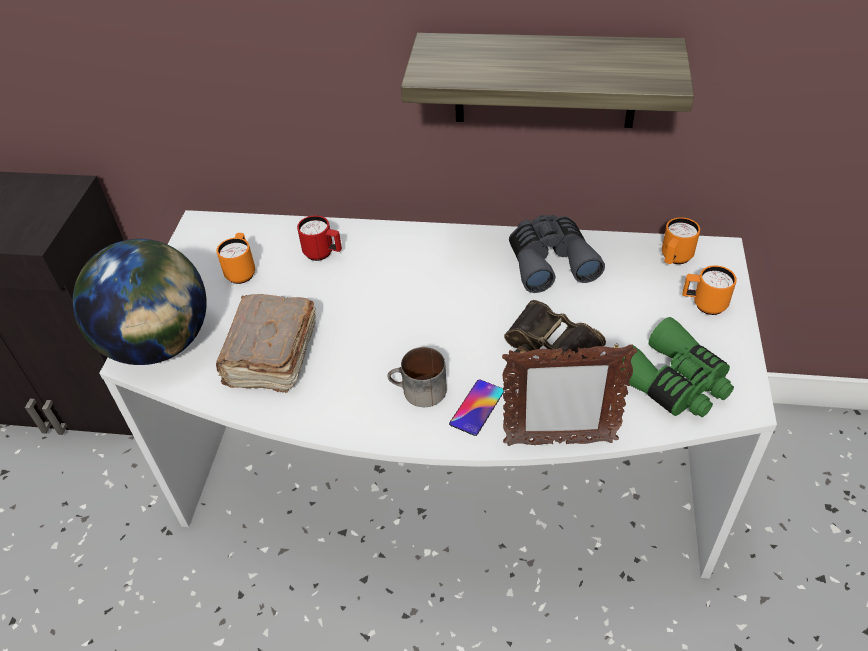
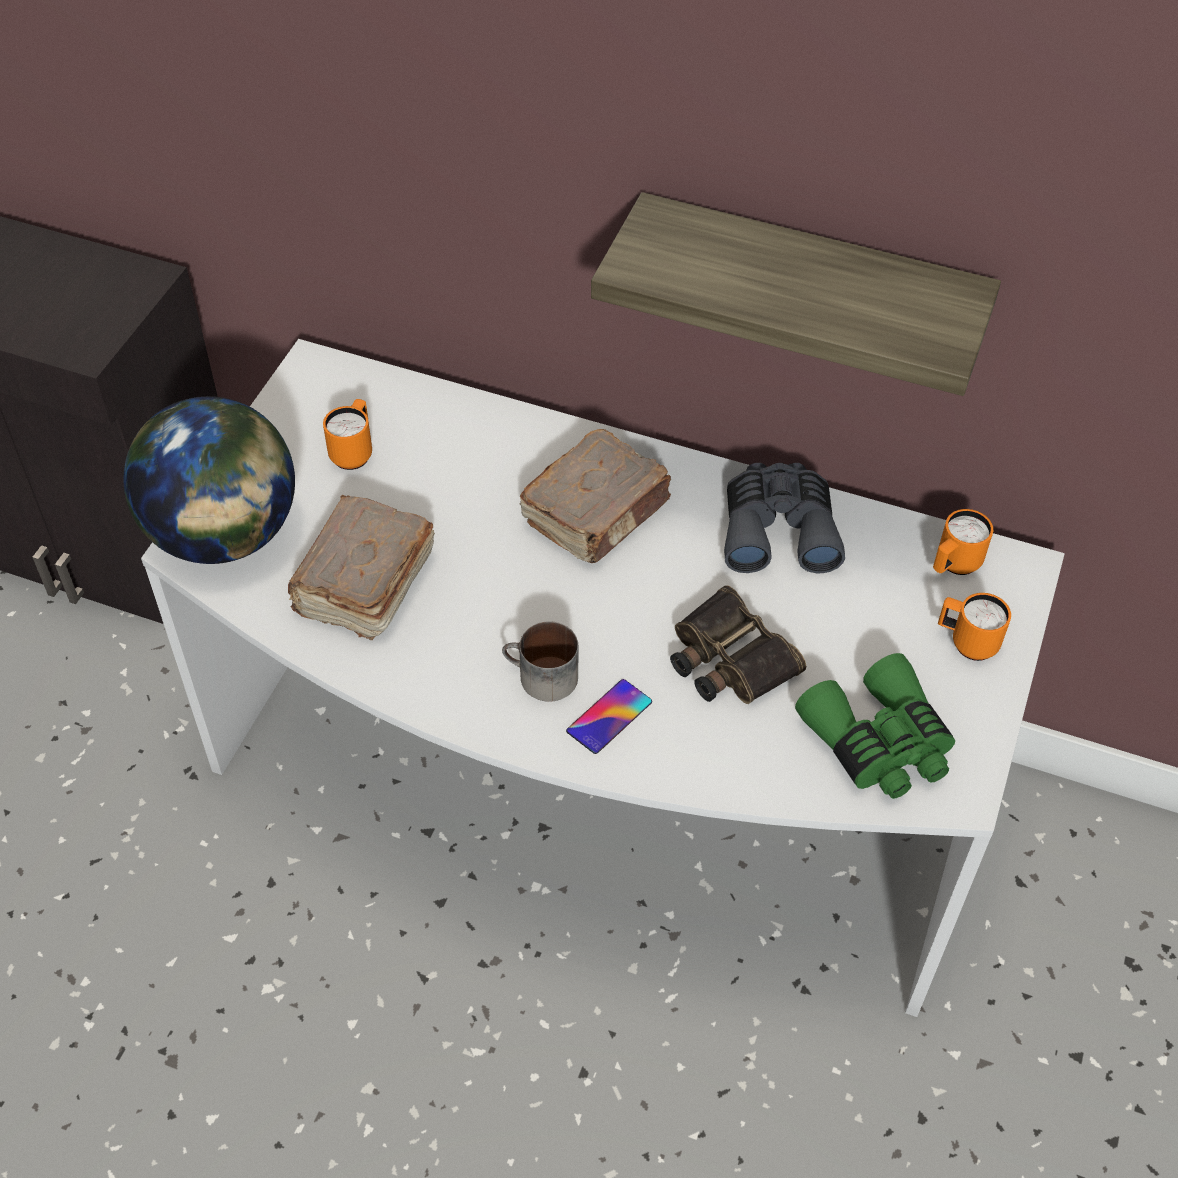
camera: 10 degrees right, 5 degrees up
(323, 254) = (469, 449): red mug -> none
(424, 275) = (597, 512): none -> brown book
(559, 442) = (698, 788): picture frame -> none

